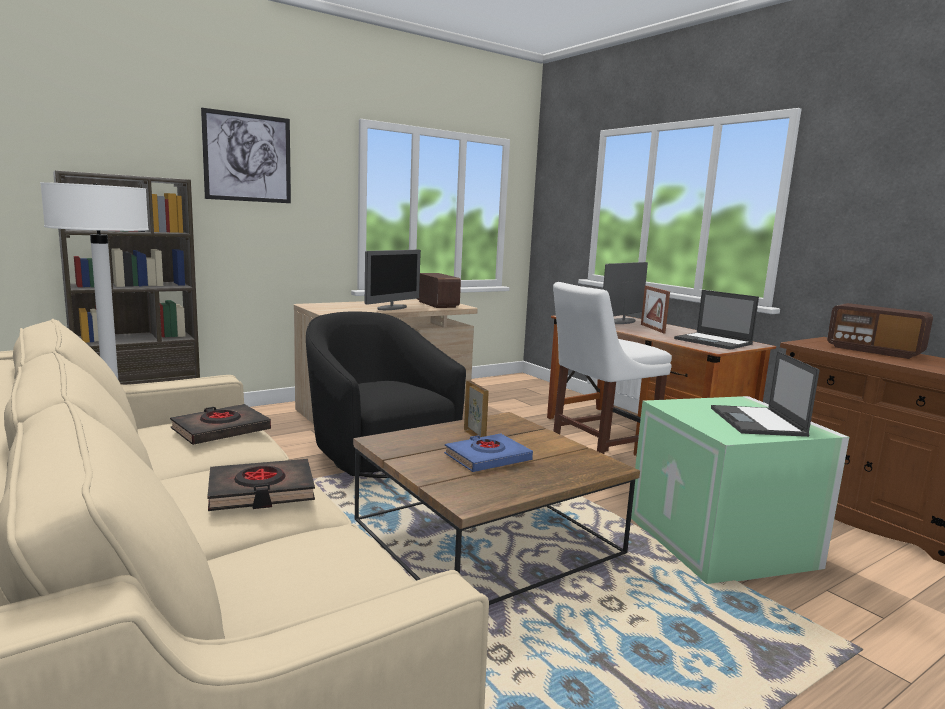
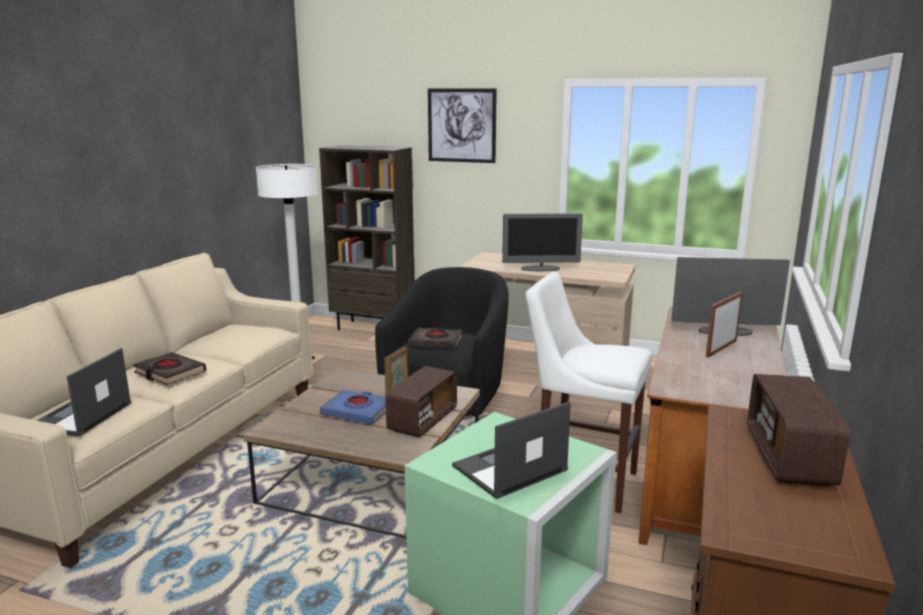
camera: 55 degrees right, 5 degrees up
(221, 430) = (246, 336): black book -> black book (436, 342)
(436, 304) = (598, 271): radio -> radio (422, 420)
(714, 342) = (720, 383): laptop -> laptop (80, 417)

